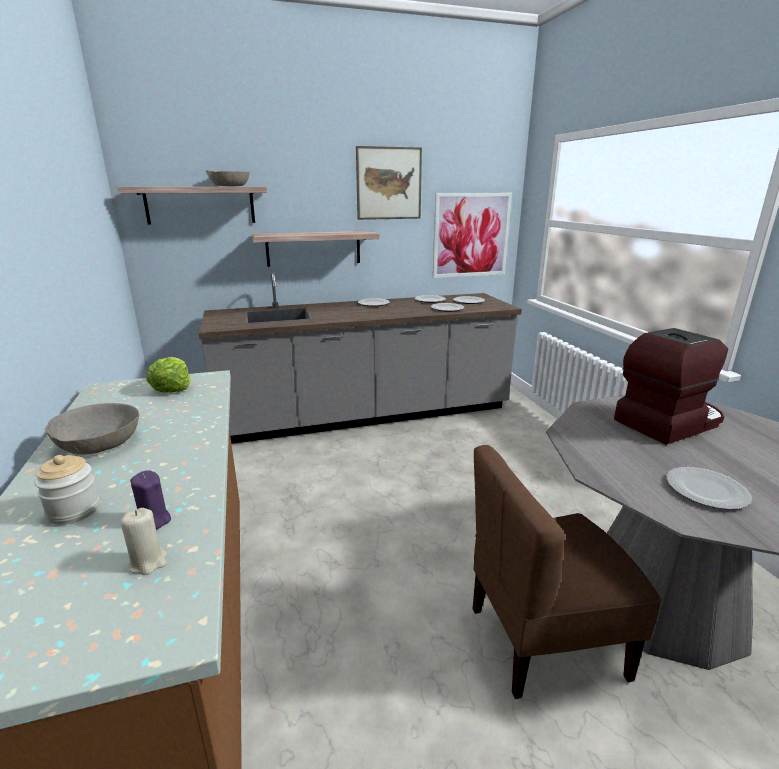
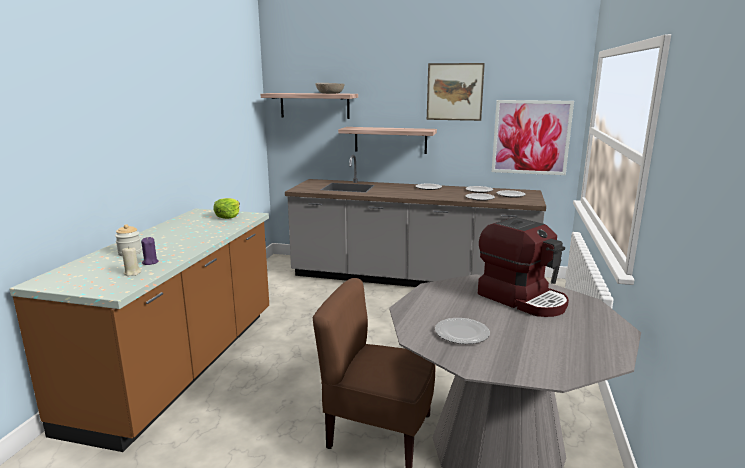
camera: 30 degrees right, 5 degrees down
(100, 443) = (168, 233): grey bowl -> none
(667, 422) = (522, 299): coffee machine -> coffee machine turned 45 degrees clockwise

